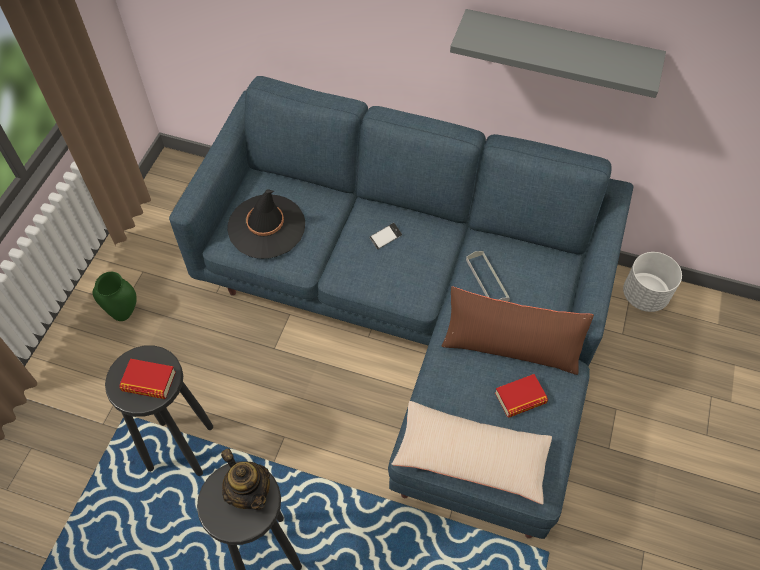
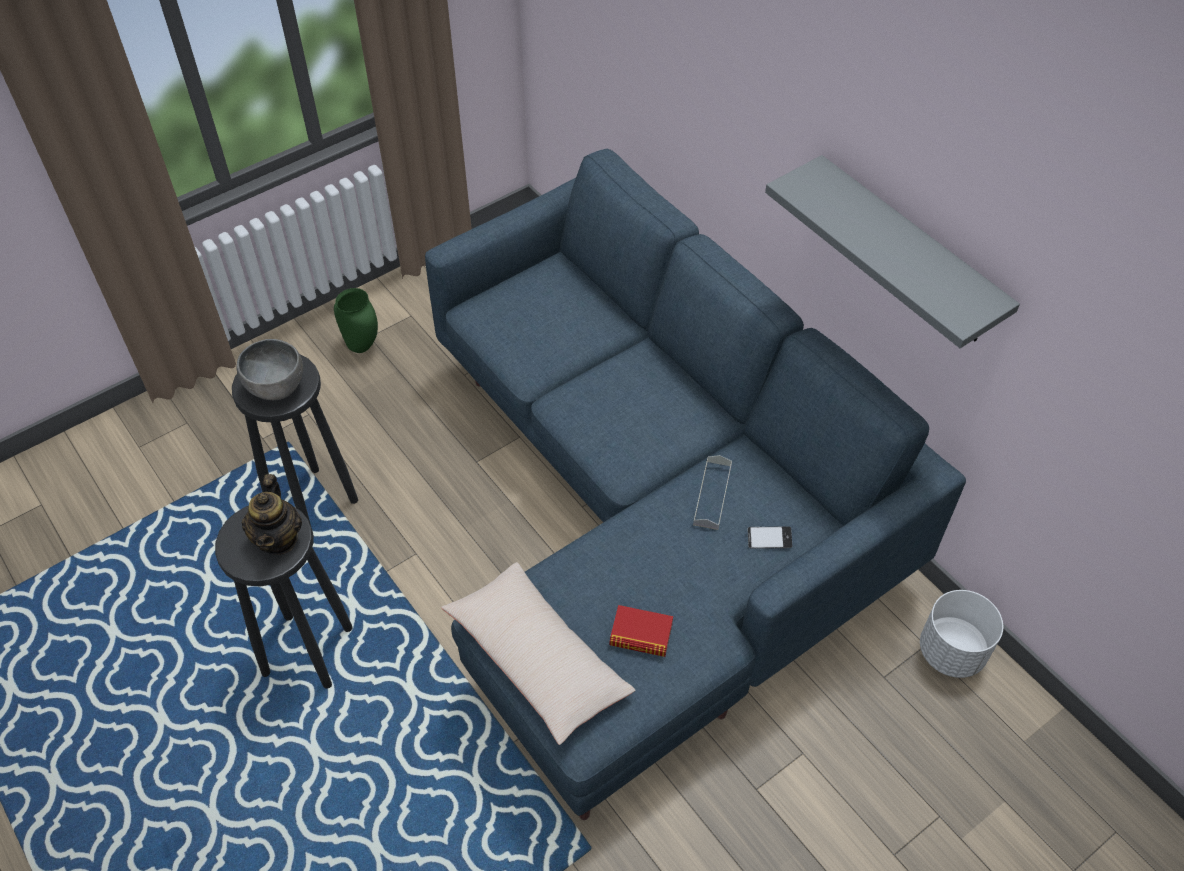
camera: 35 degrees right, 5 degrees down
(149, 381) = (277, 388): book -> grey bowl
(266, 227) = (525, 316): black hat -> none
(385, 237) = (638, 391): phone -> phone (769, 539)
(510, 346) = (678, 577): brown pillow -> none

